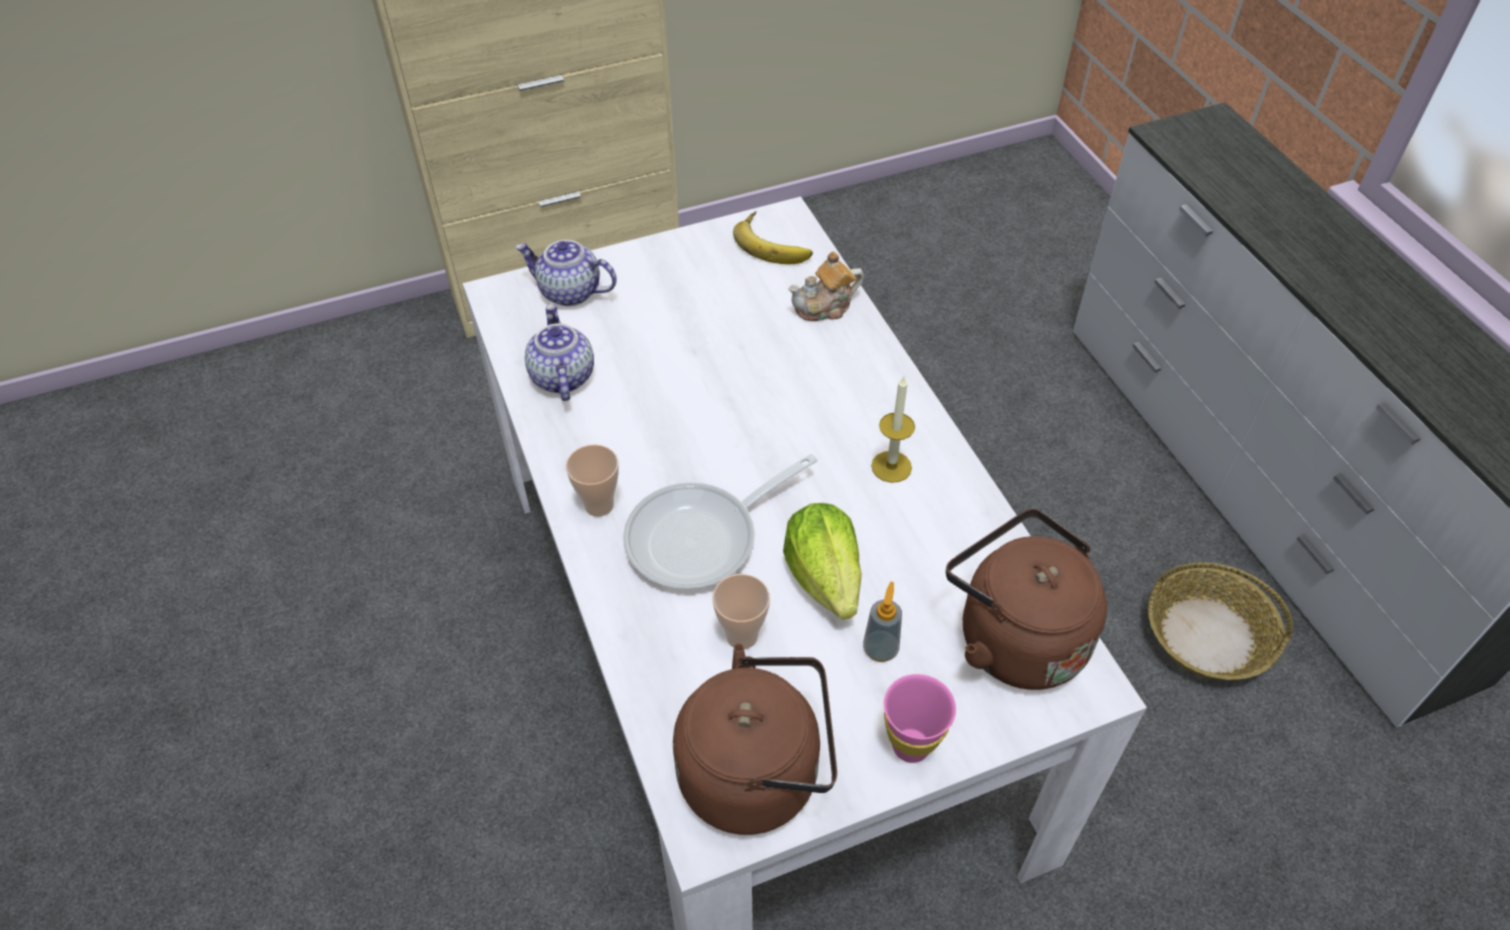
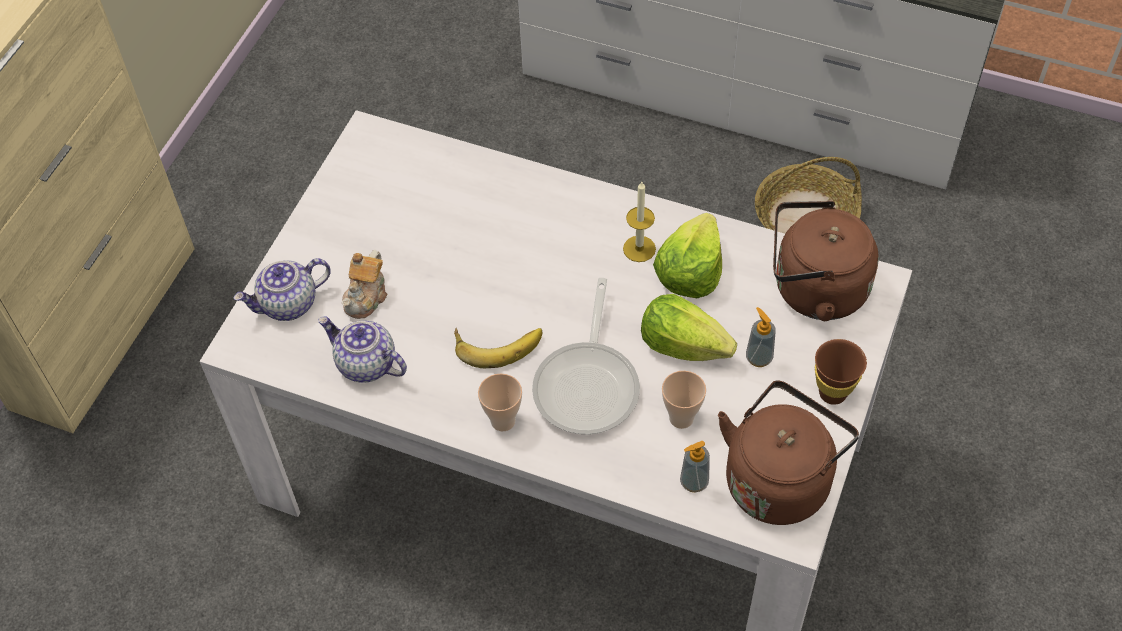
camera: 45 degrees left, 5 degrees up
(680, 700) = (694, 482): none -> soap dispenser
(774, 243) = (383, 159): banana -> banana (497, 343)
(825, 307) = (473, 178): teapot -> teapot (366, 296)
(911, 522) = (689, 272): none -> lettuce
(911, 746) = (832, 393): pink cup -> brown cup

